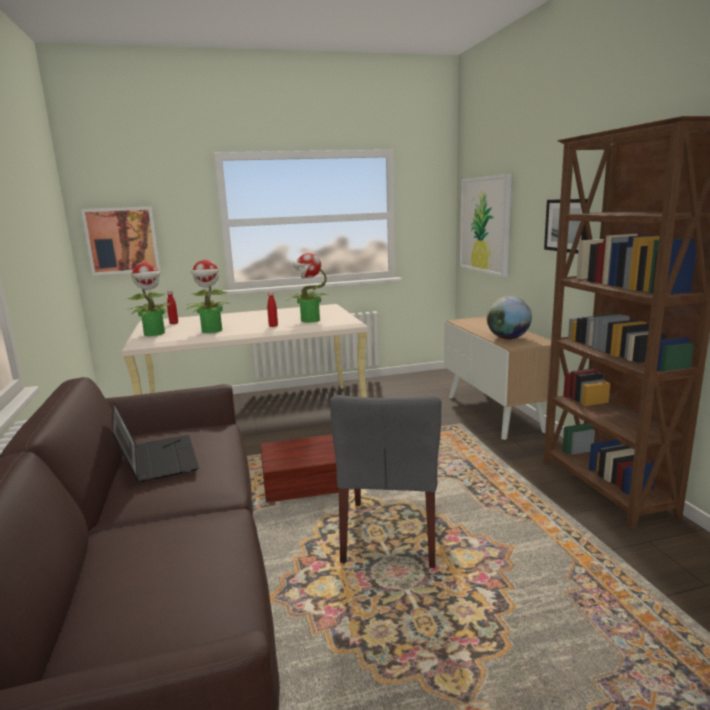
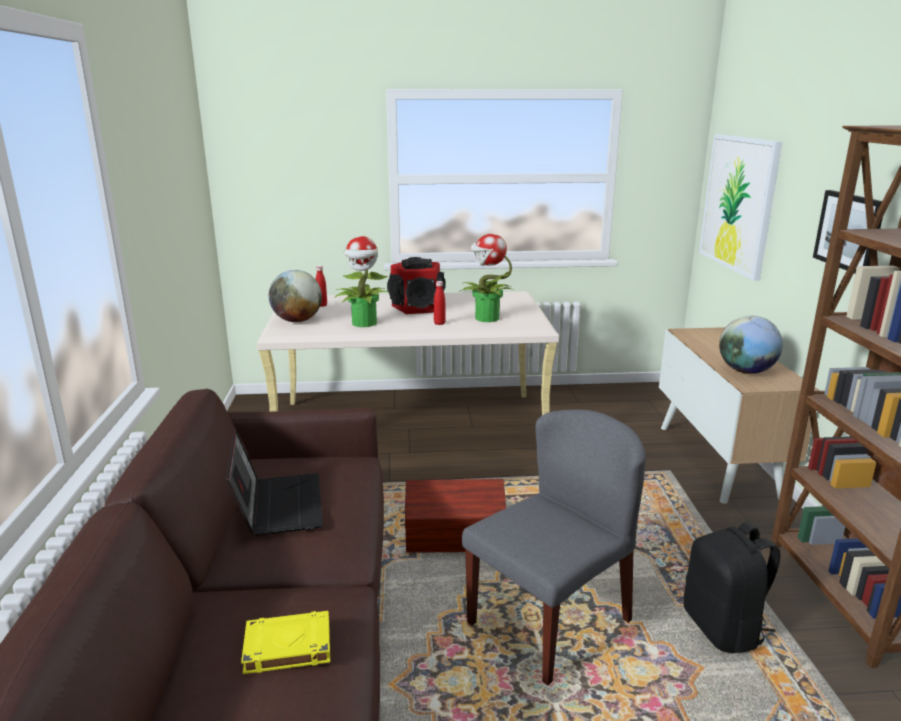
camera: 10 degrees right, 5 degrees up
(122, 240) = (269, 196): picture -> none
(155, 333) = (297, 320): potted plant -> globe
(182, 554) = (287, 647): none -> yellow book
(253, 318) = (417, 307): none -> speaker
(391, 534) = (550, 621): grey chair -> grey chair turned 150 degrees counterclockwise
(523, 519) = (723, 628): none -> black backpack

